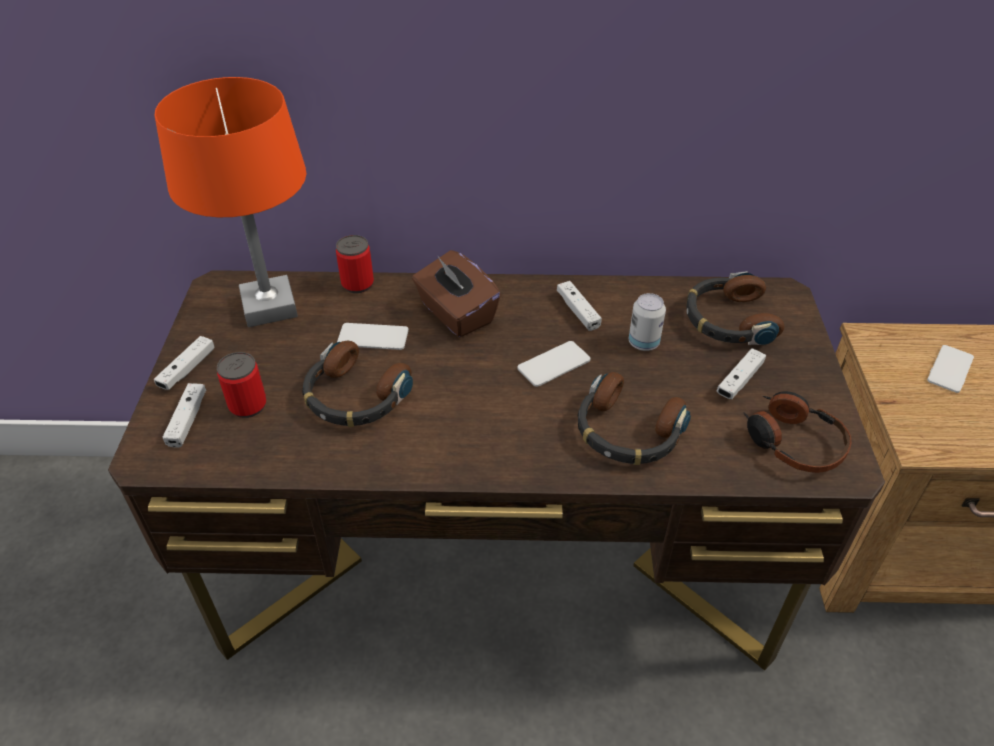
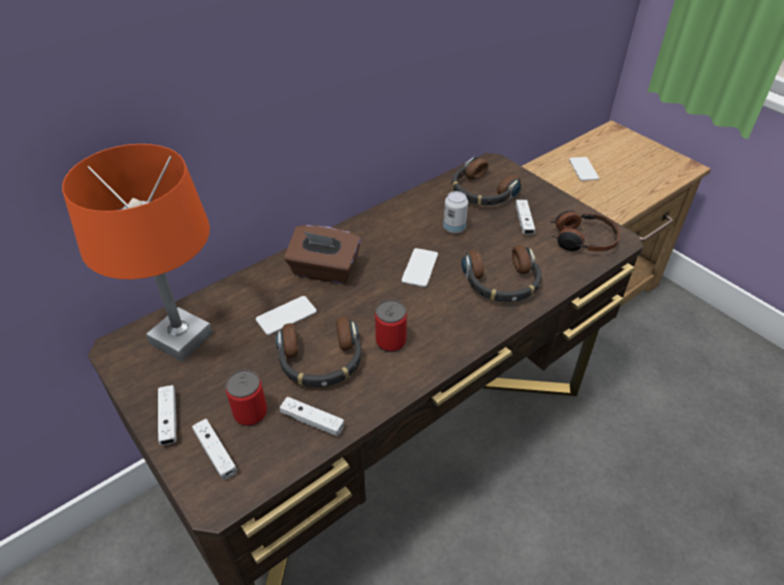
camera: 40 degrees left, 0 degrees up
(357, 284) = (231, 287): can -> can (390, 342)
(578, 311) = (397, 229): white game controller -> white game controller (312, 421)

